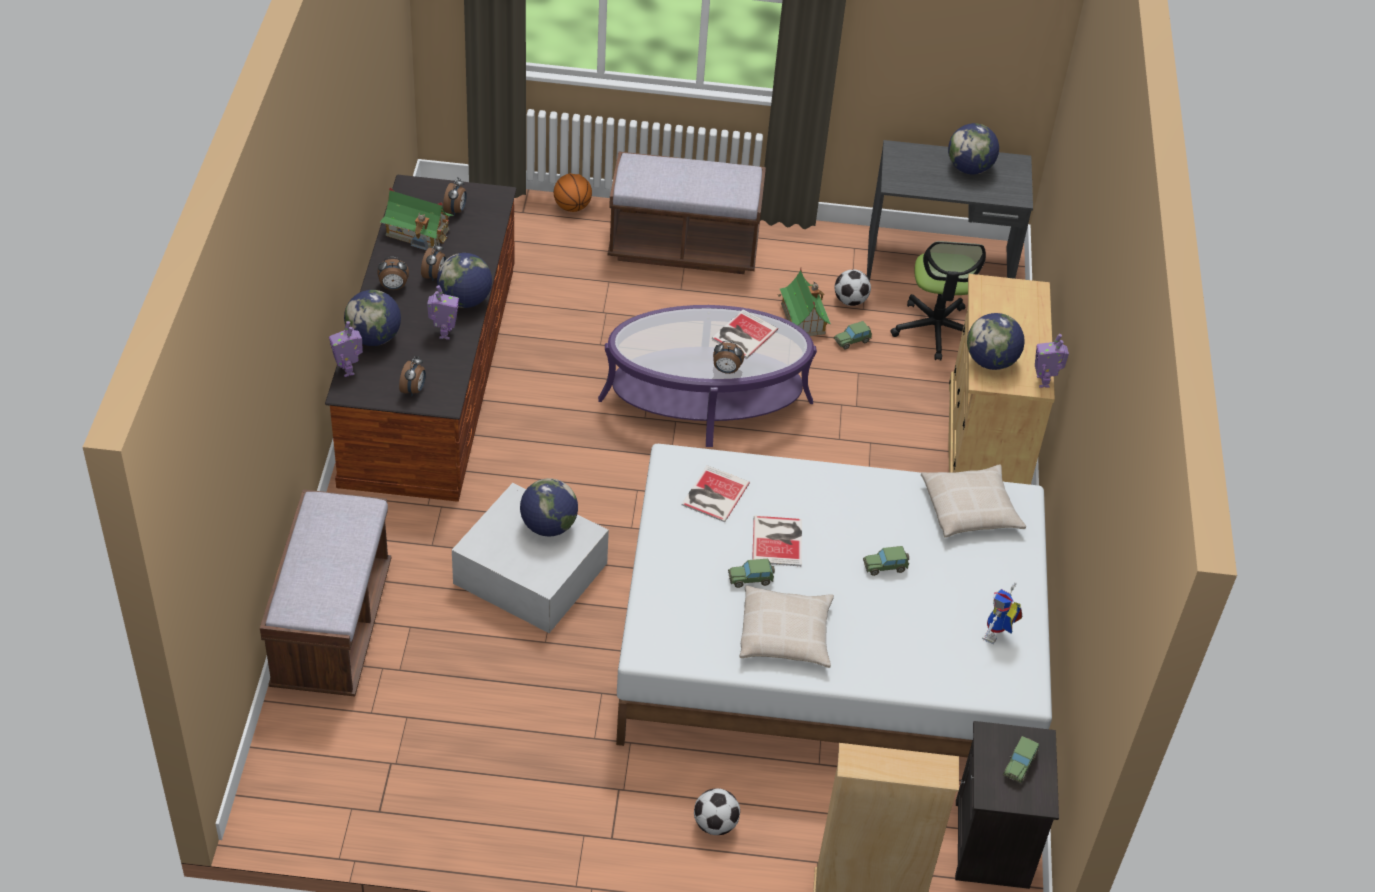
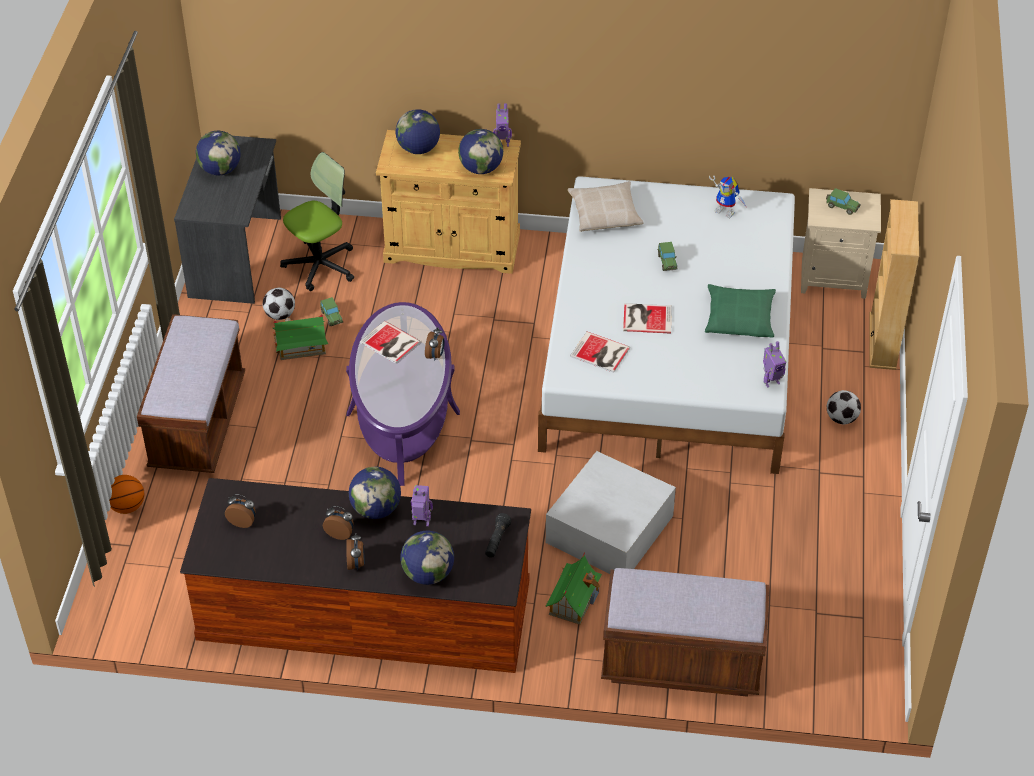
camera: 85 degrees left, 0 degrees up
(348, 370) = (472, 590): toy robot -> toy robot (771, 382)
(414, 390) = (497, 541): alarm clock -> black flashlight
(418, 232) = (275, 549): toy house -> toy house (573, 600)
(548, 526) = (596, 488): globe -> globe (418, 149)
(751, 579) = (687, 335): toy car -> none
(785, 634) = (739, 318): beige pillow -> green pillow
(936, 330) = (320, 265): office chair -> office chair turned 45 degrees counterclockwise
(994, 845) = (834, 277): black nightstand -> beige nightstand

